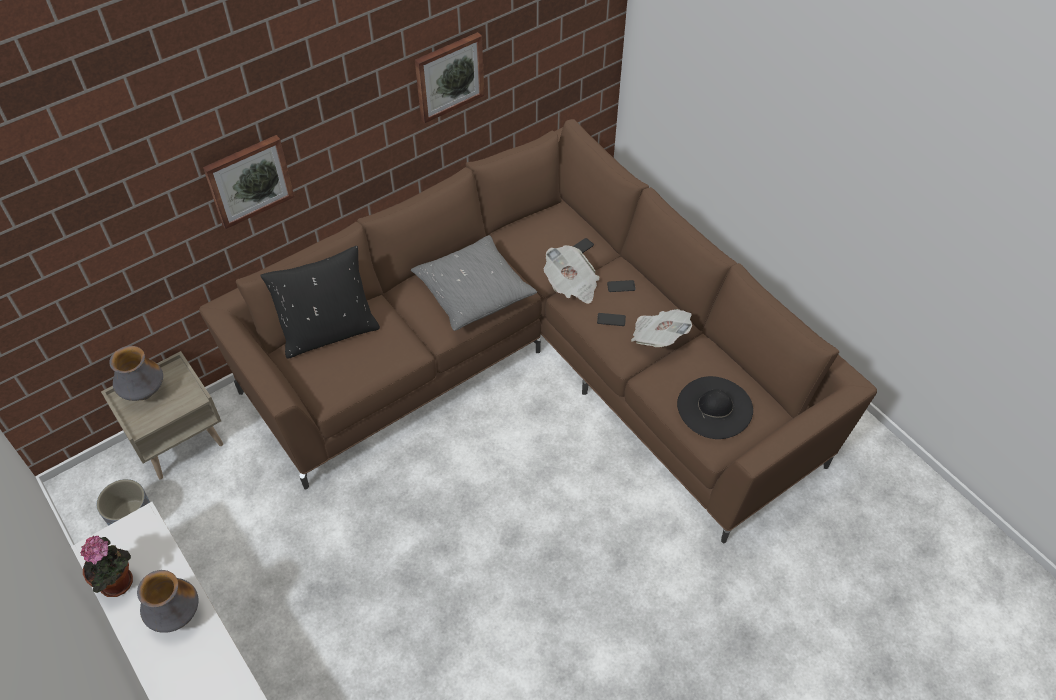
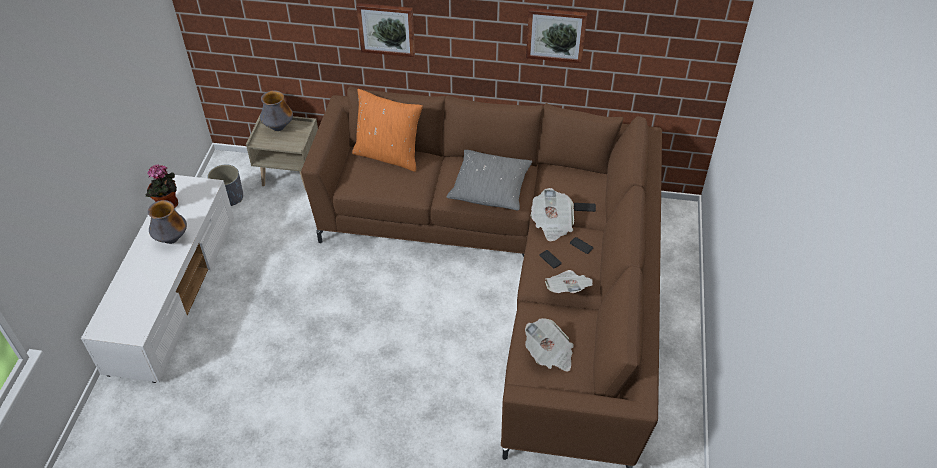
camera: 45 degrees right, 5 degrees down
(329, 332) = (388, 155): black pillow -> orange pillow
(714, 407) = (549, 354): black hat -> newspaper

